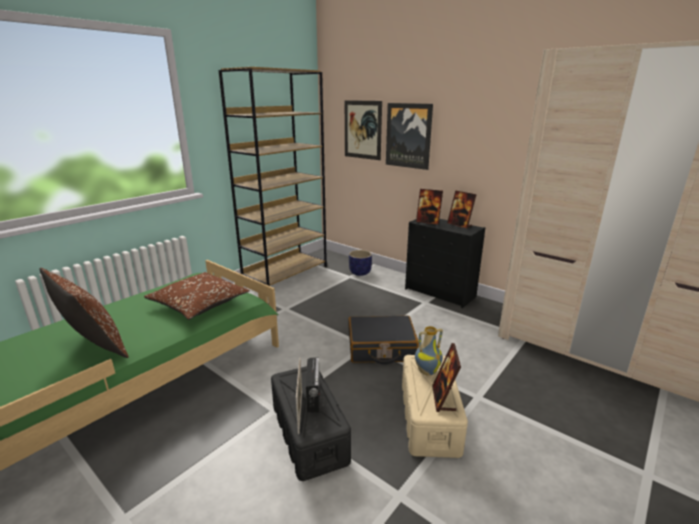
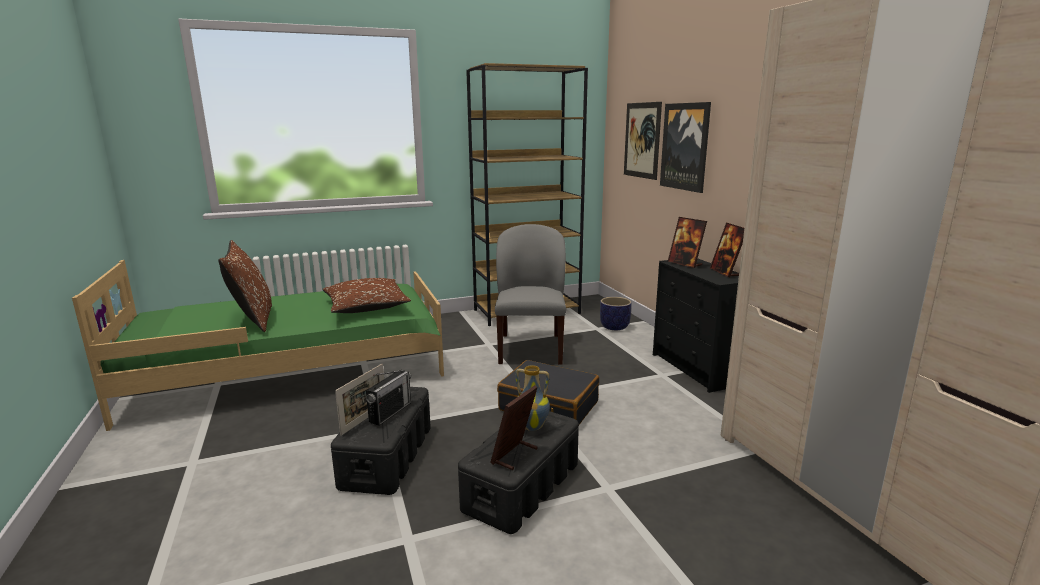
camera: 30 degrees right, 5 degrees down
(320, 304) = (530, 348): none -> grey chair
(429, 418) = (521, 487): beige storage box -> black storage box

